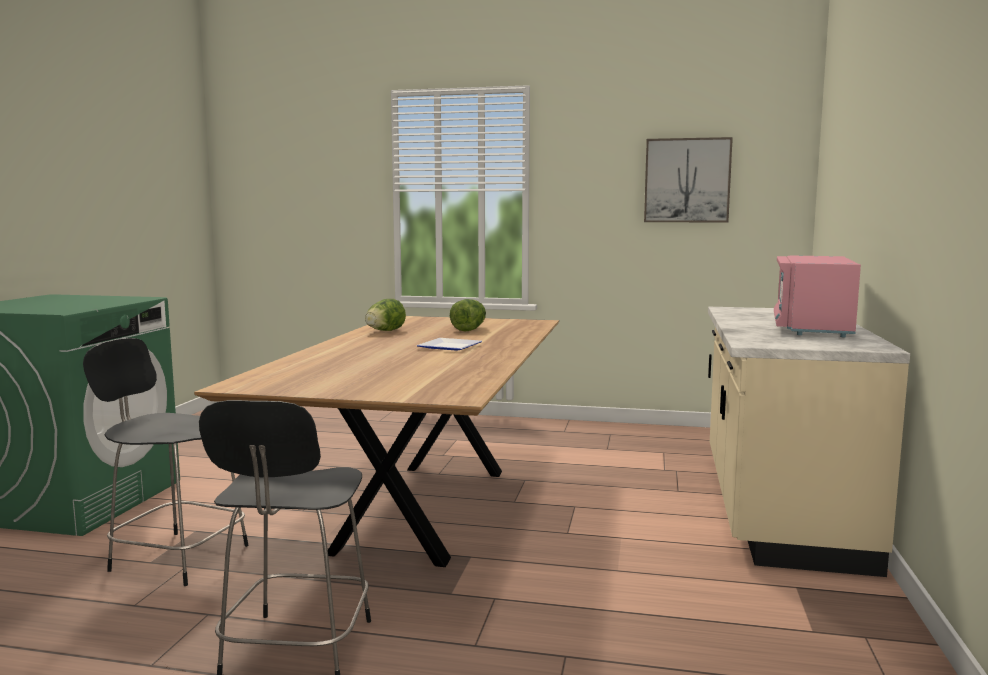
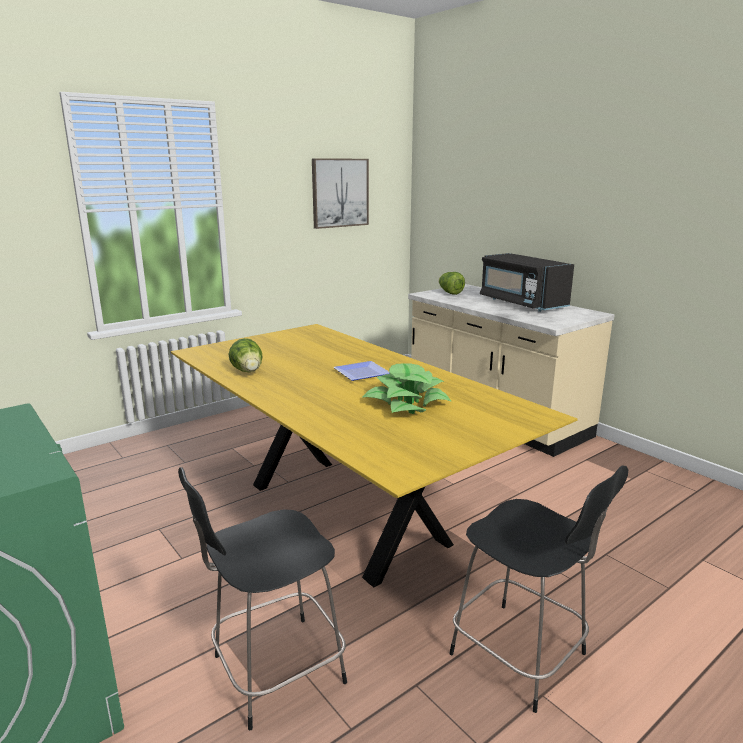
camera: 50 degrees left, 10 degrees up
(399, 365) = (406, 403): none -> potted plant
(424, 508) = (345, 513): brown dining table -> yellow dining table
(469, 329) = (301, 350): lettuce -> lettuce (450, 293)
(812, 327) = (521, 303): pink microwave -> black microwave

